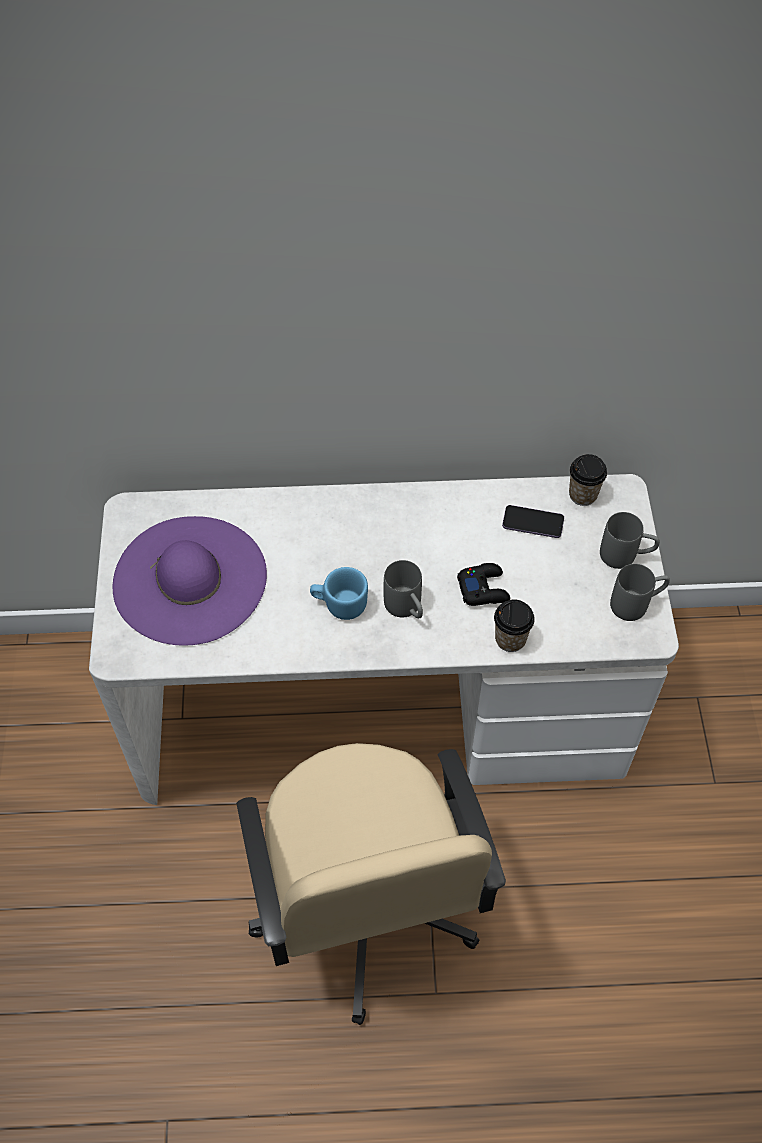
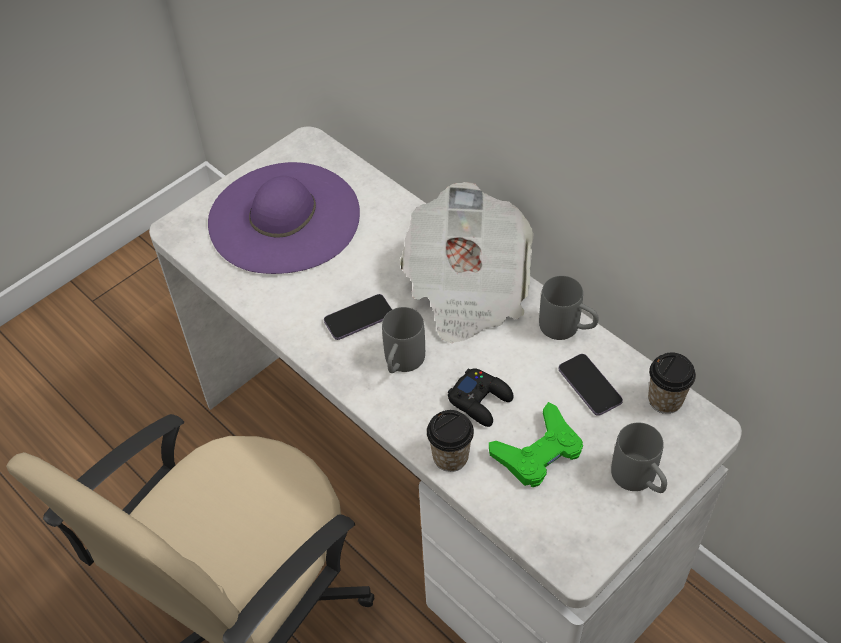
camera: 50 degrees right, 5 degrees down
(339, 604) = (359, 318): blue mug -> phone
(383, 524) = (466, 288): none -> newspaper
(554, 589) = (538, 452): none -> green game controller
(637, 603) = (596, 527): grey mug -> grey mug (567, 329)

